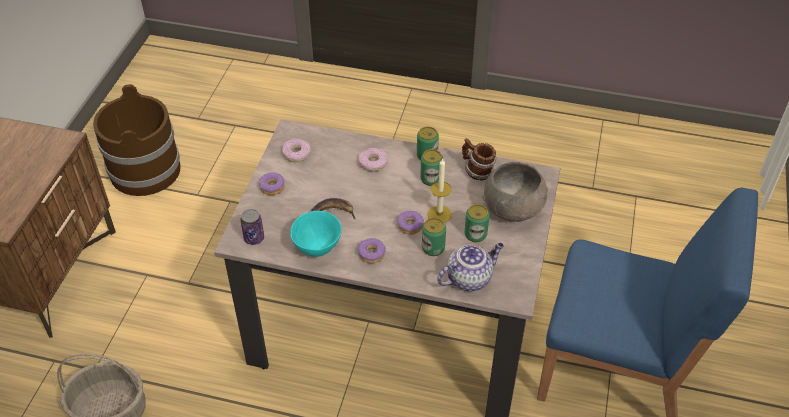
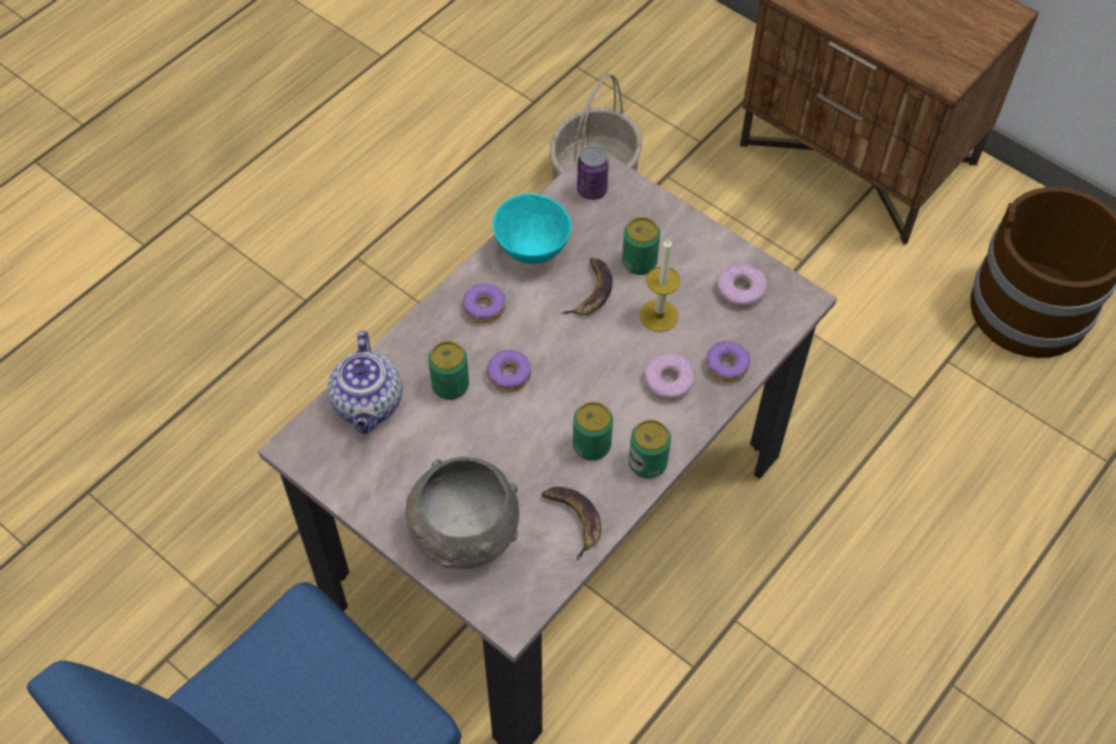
camera: 115 degrees right, 10 degrees up
(272, 187) = (681, 239): donut -> donut (726, 366)
(439, 214) = (510, 423): candle -> candle (659, 315)
(475, 234) = (442, 452): can -> can (639, 262)
(477, 171) = (572, 519): mug -> banana

